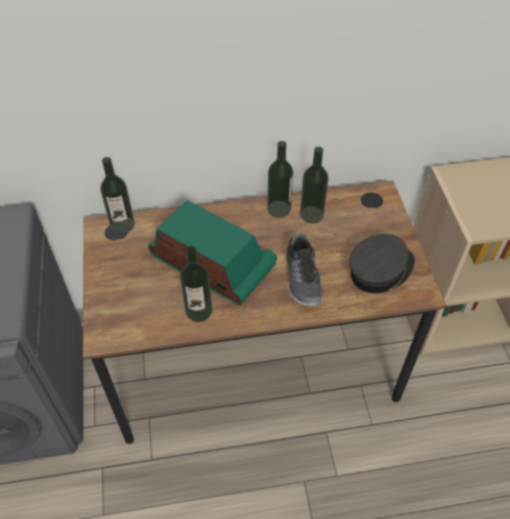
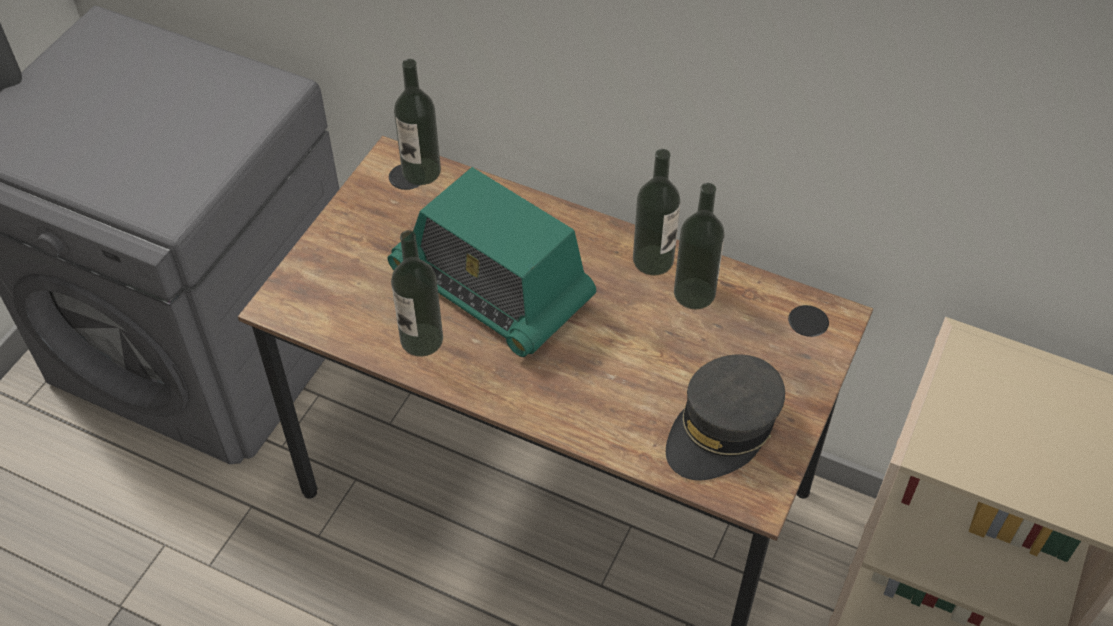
camera: 35 degrees right, 0 degrees up
(212, 264) = (492, 287): radio -> radio turned 150 degrees clockwise
(302, 279) = (598, 376): shoe -> none
(380, 270) = (722, 429): grey cap -> grey cap turned 135 degrees clockwise

